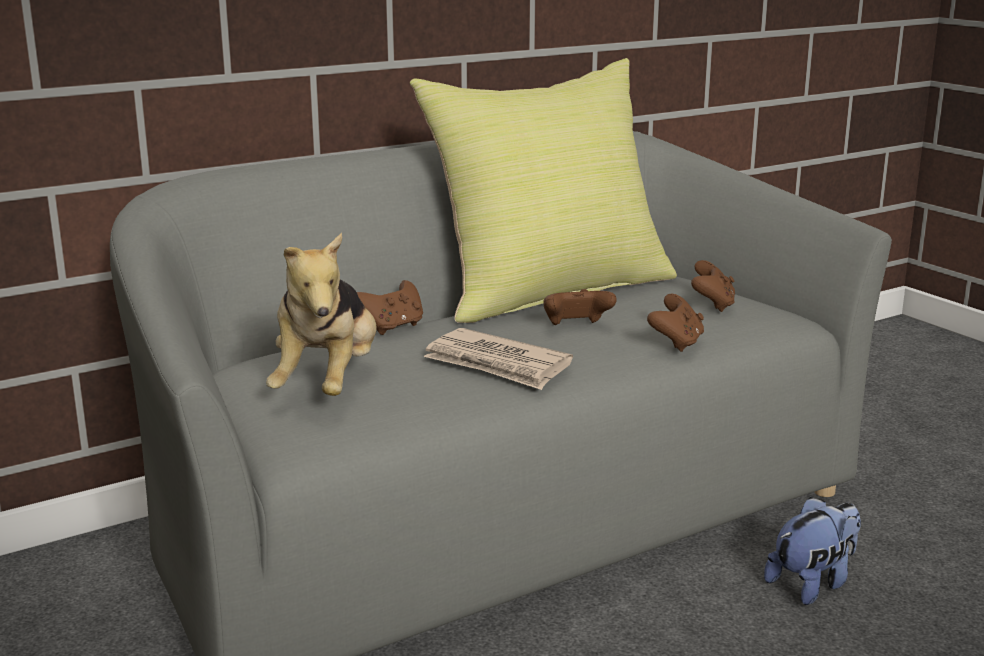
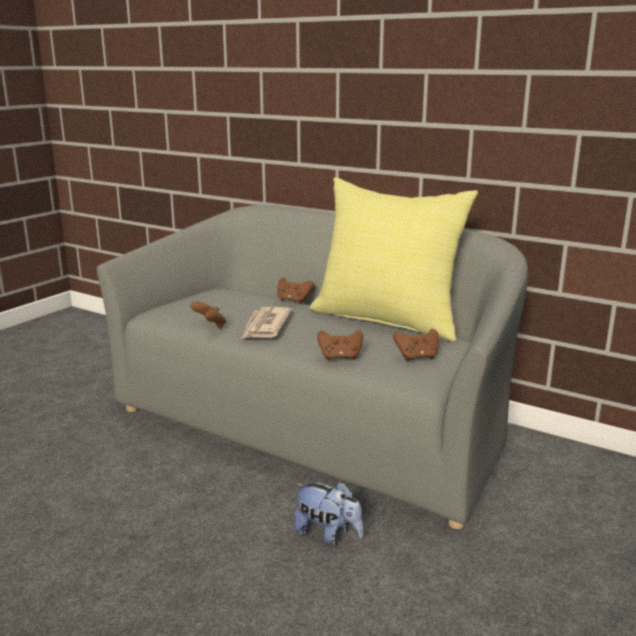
camera: 65 degrees right, 0 degrees up
(328, 384) = (214, 304): plush toy -> none
(576, 327) = (336, 332): brown game controller -> brown game controller (210, 326)

